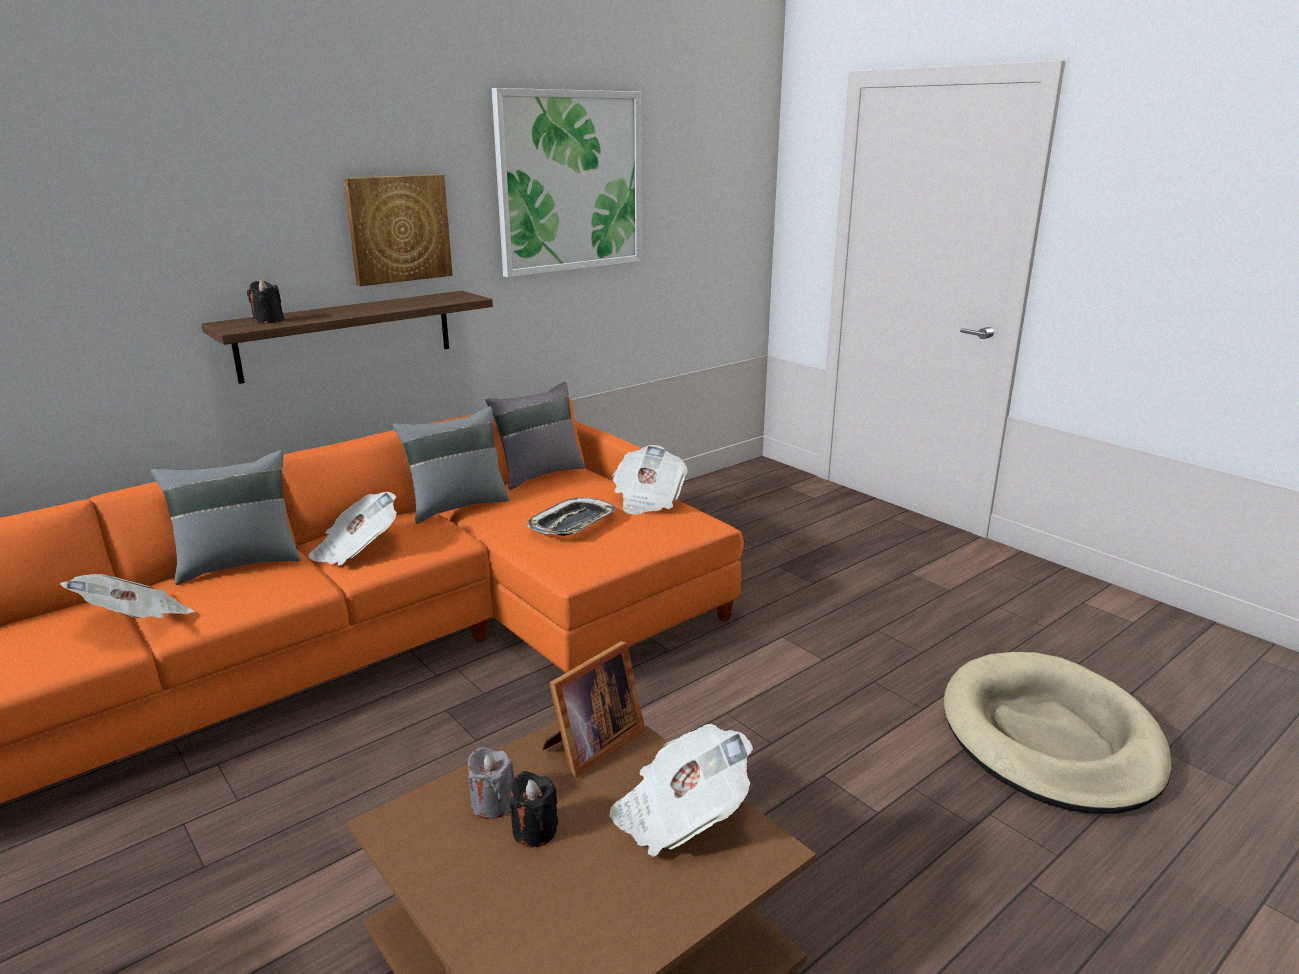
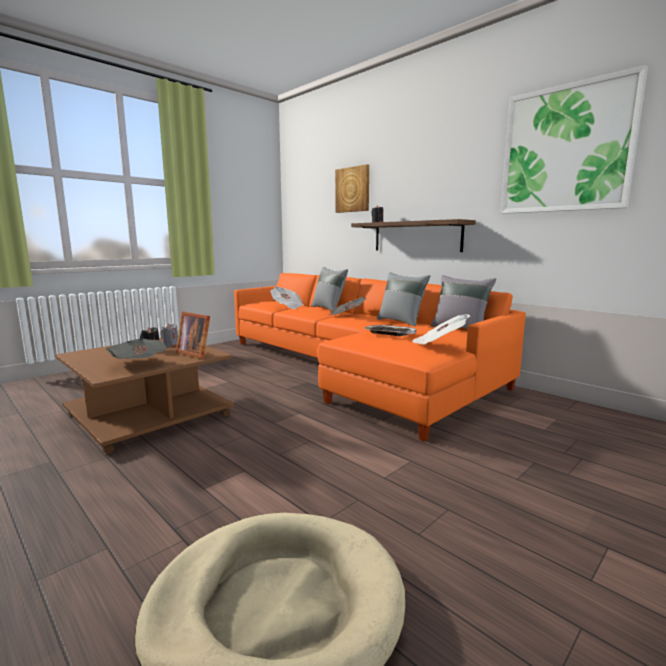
camera: 85 degrees right, 10 degrees down
(398, 229) = (447, 185): picture -> picture (353, 189)

